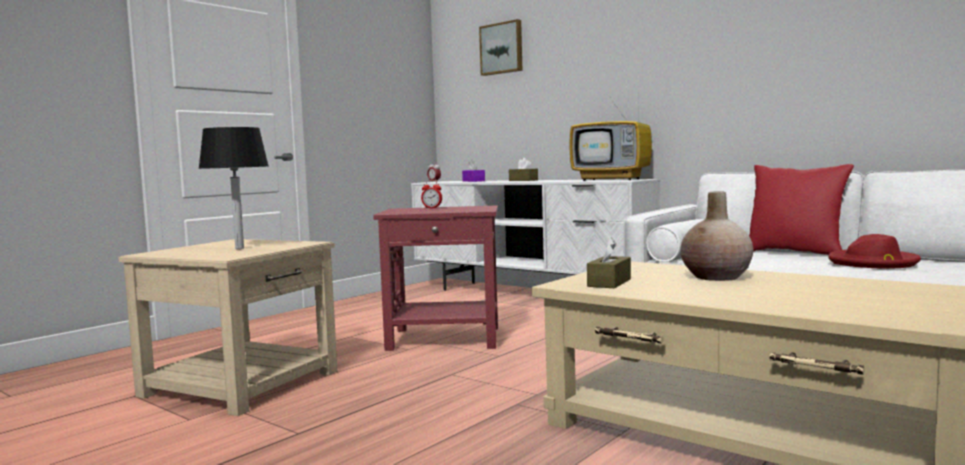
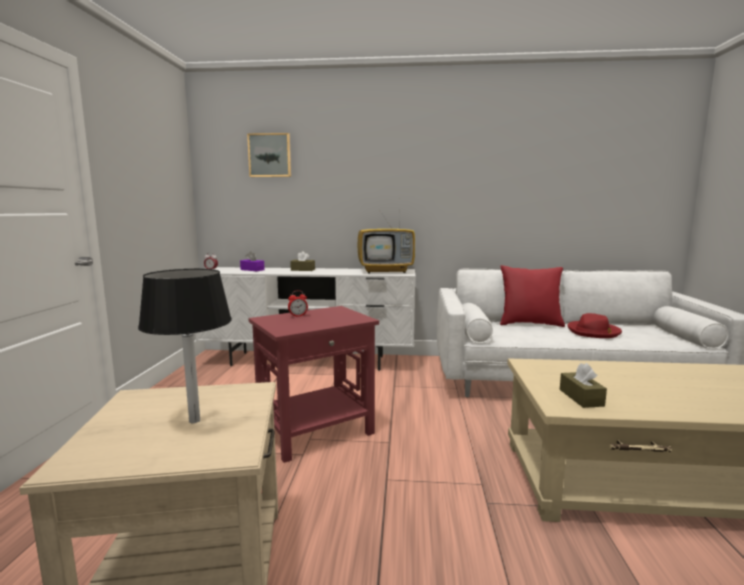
camera: 35 degrees left, 5 degrees up
(716, 277) = (616, 375): beige vase -> none

